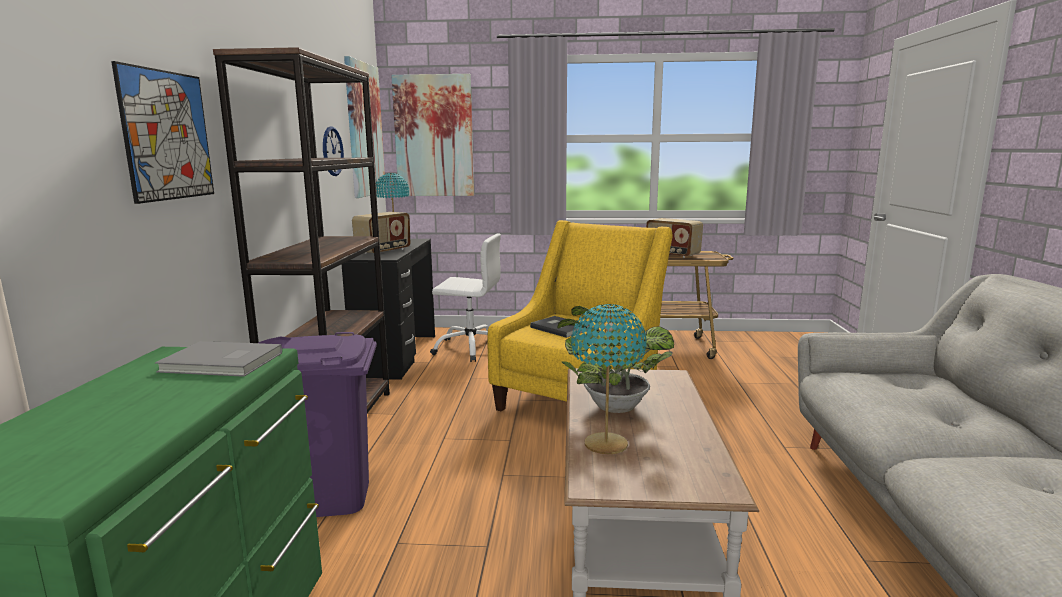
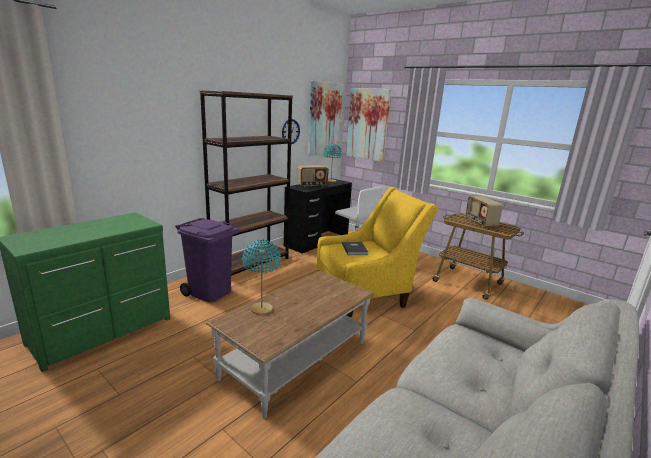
camera: 35 degrees right, 5 degrees up
(167, 135) = (167, 128): picture -> none
(221, 363) = (133, 223): grey book -> none
(611, 406) = (298, 294): potted plant -> none

